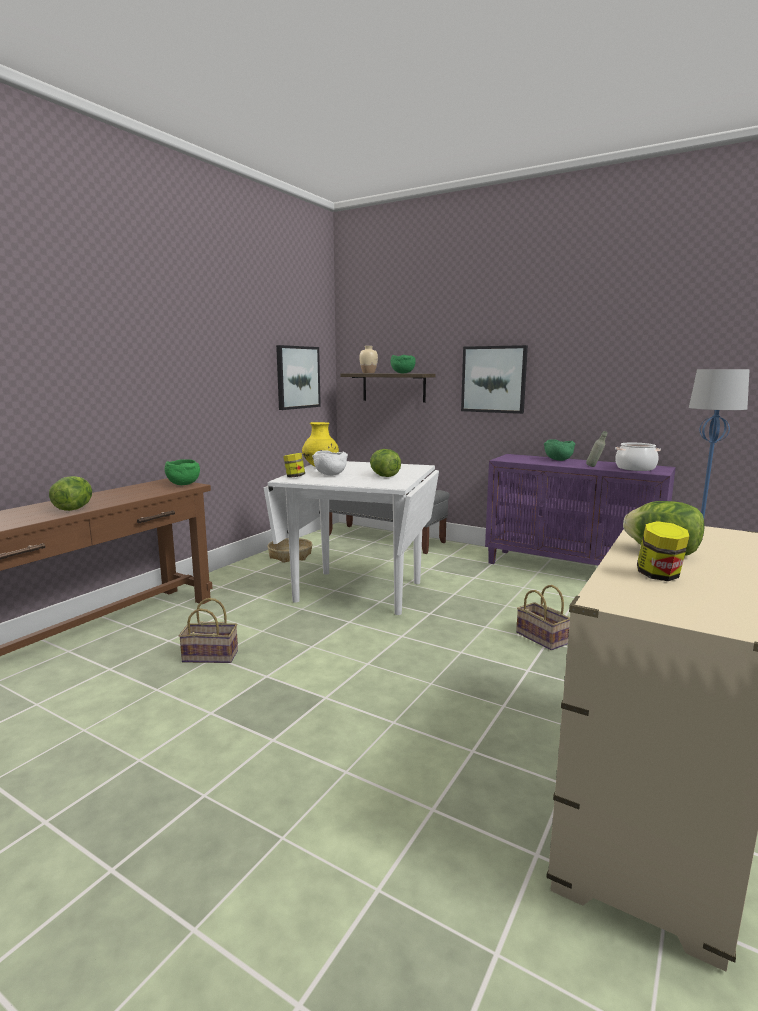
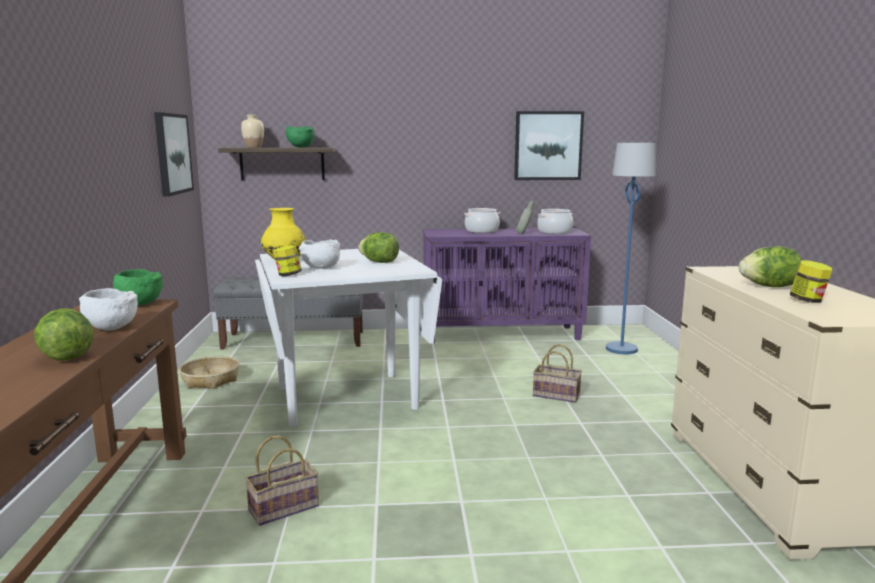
camera: 35 degrees left, 0 degrees up
(132, 496) = (109, 328): none -> white bowl
(494, 379) = (403, 153): picture -> picture (548, 146)
(558, 460) = (481, 231): green bowl -> cooking pot

